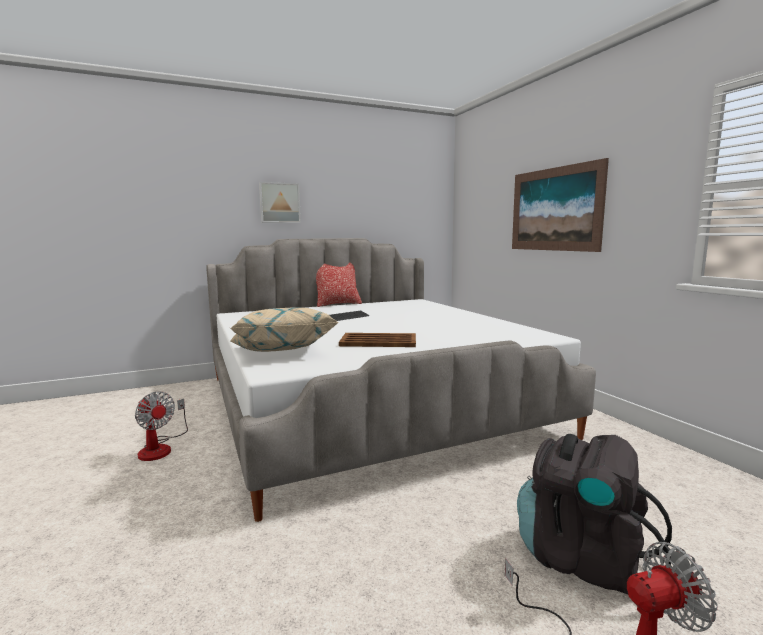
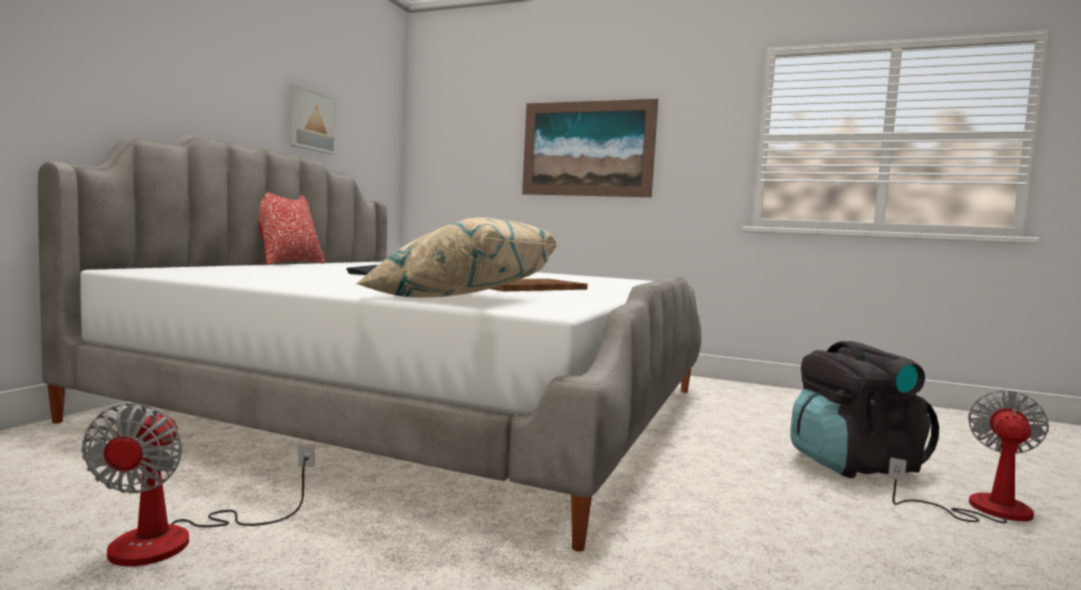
camera: 45 degrees left, 5 degrees down
(160, 448) = (180, 539): fan -> fan turned 90 degrees clockwise
(279, 203) = (185, 69): picture -> picture (310, 121)

